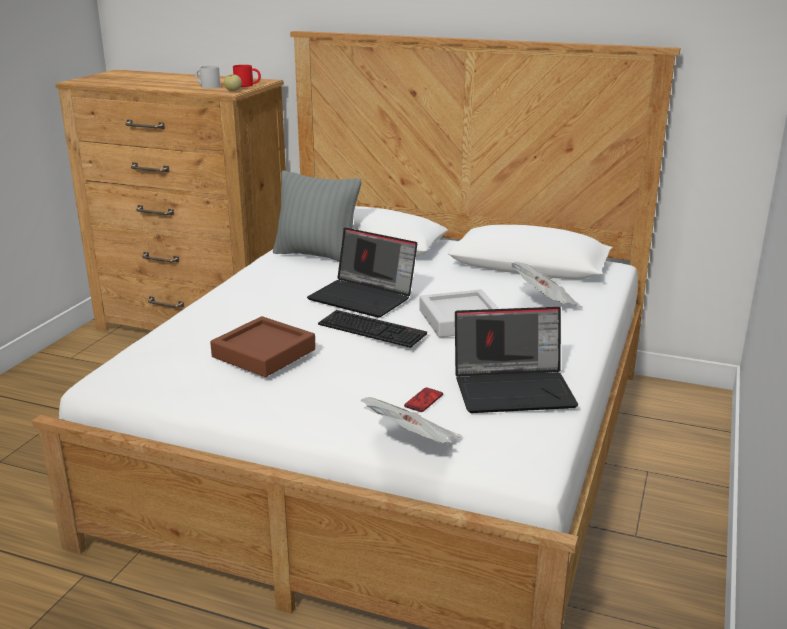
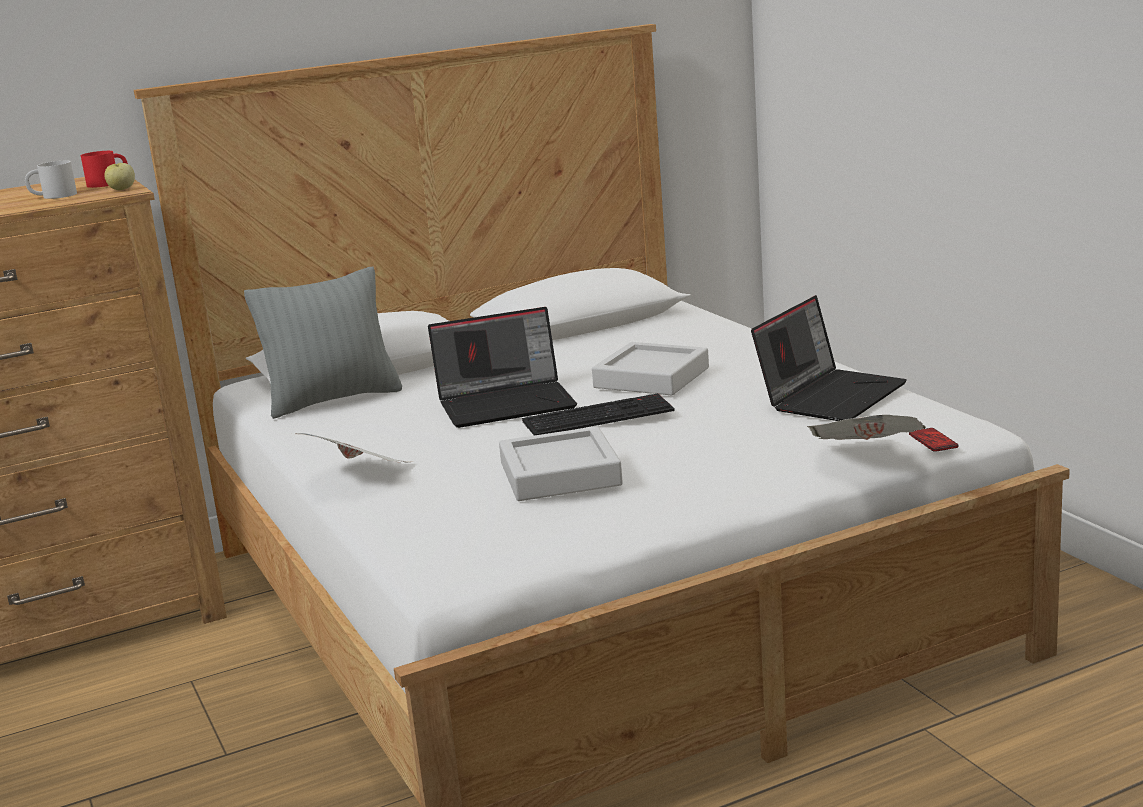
camera: 45 degrees left, 5 degrees down
(264, 353) = (560, 474): brown tray -> grey tray
(423, 400) = (788, 435): phone -> phone (933, 441)
(544, 302) = (680, 339): newspaper -> newspaper (358, 477)

